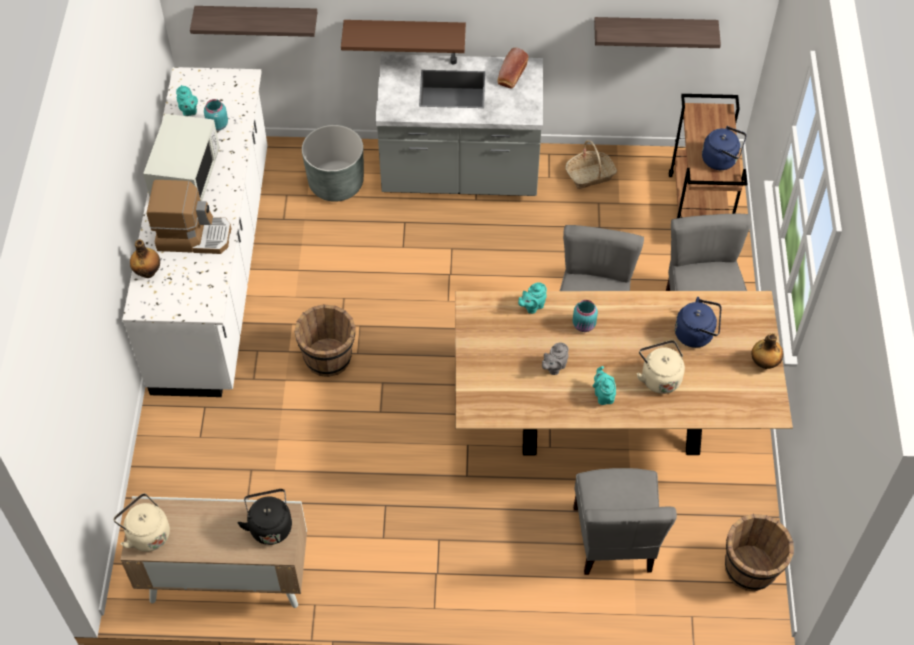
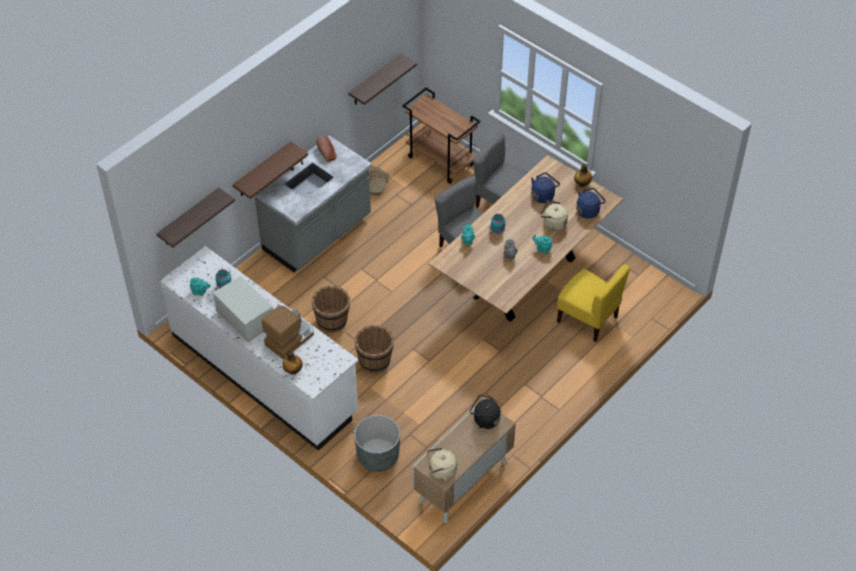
camera: 50 degrees left, 5 degrees down
(336, 183) = (265, 288): grey planter -> grey planter (378, 456)
(614, 540) = (588, 319): grey chair -> yellow chair
(721, 160) = (454, 120): blue kettle -> blue kettle (588, 210)
(750, 569) = (648, 281): brown bucket -> brown bucket (332, 321)

